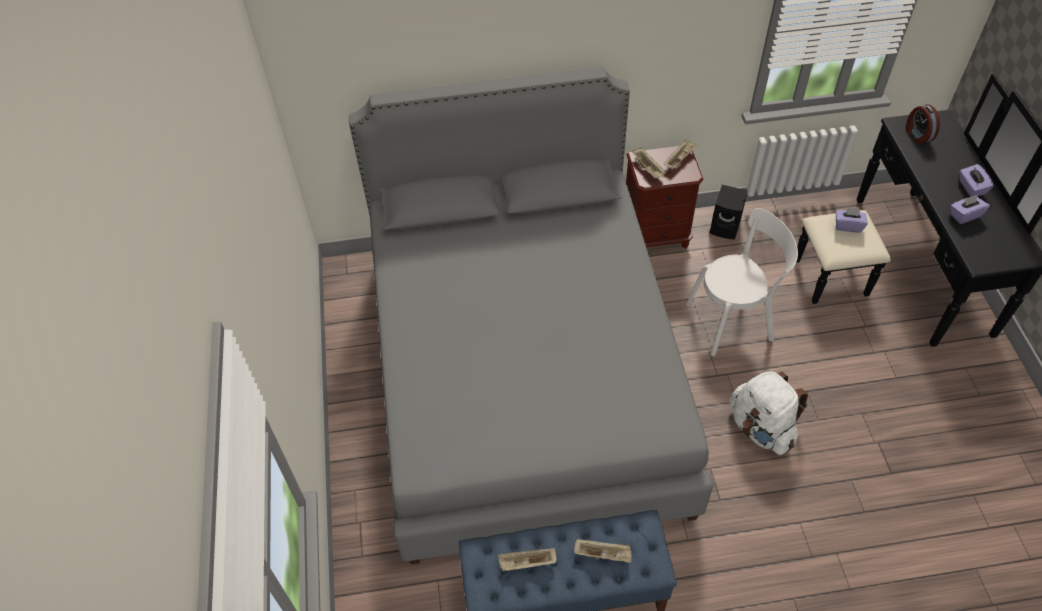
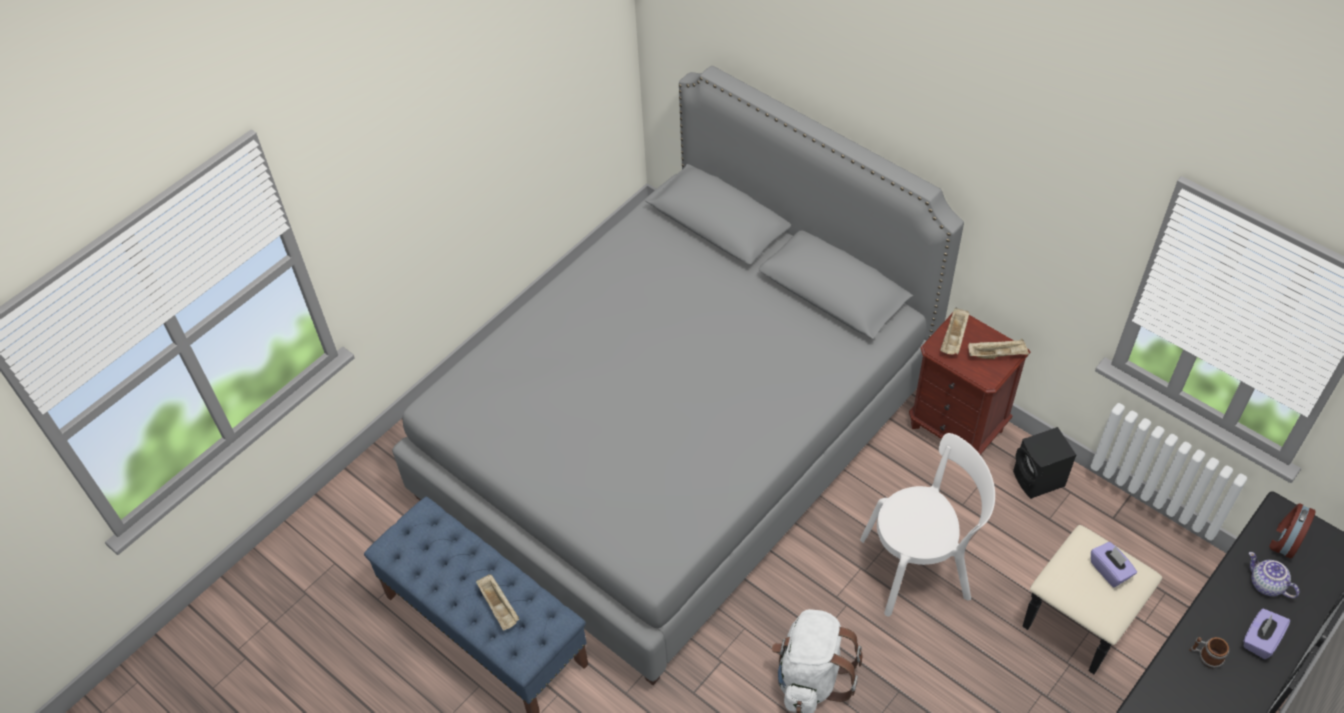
camera: 50 degrees right, 0 degrees up
(527, 563) = (442, 557): beige tray -> none
(733, 320) = (920, 566): white chair -> white chair turned 45 degrees counterclockwise
(938, 161) = (1265, 584): none -> teapot
(964, 215) = (1205, 656): purple tissue box -> mug

